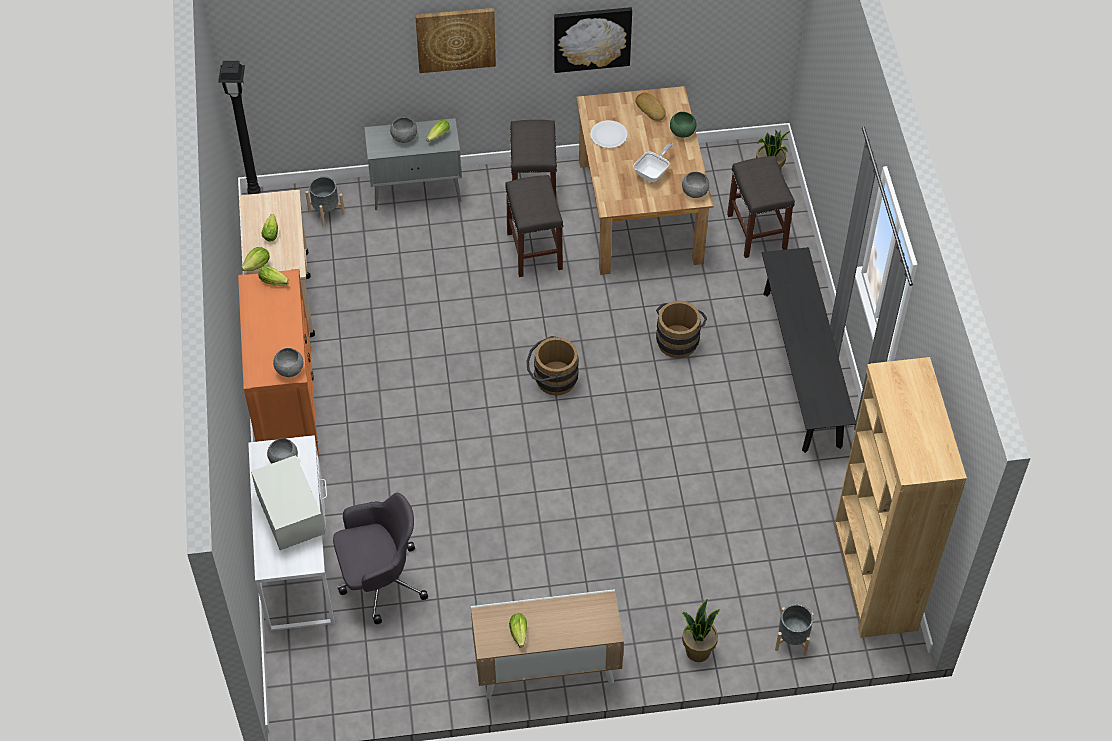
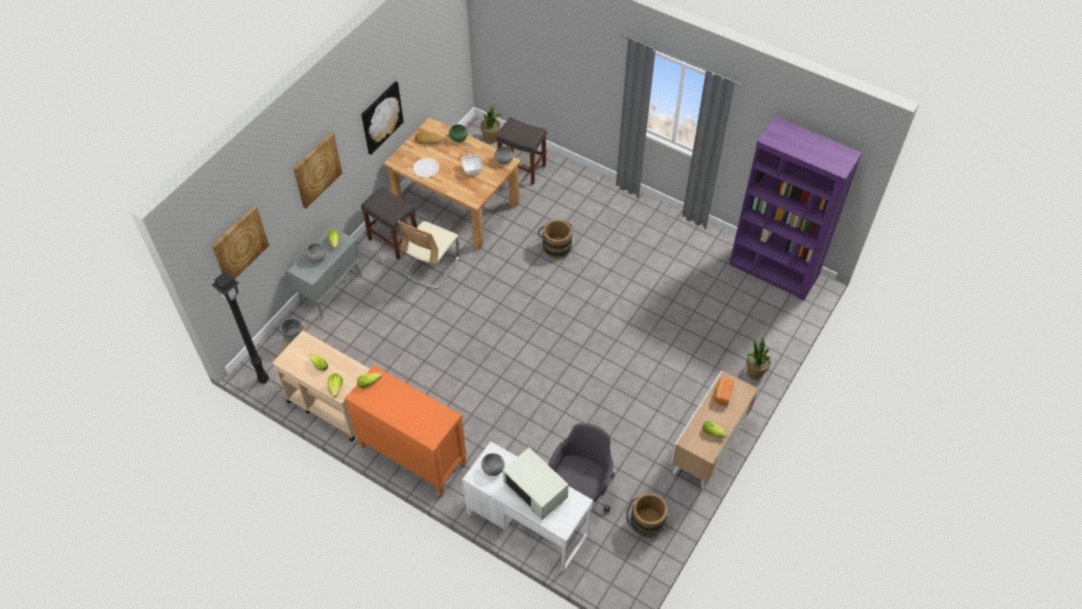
camera: 50 degrees left, 0 degrees up
(289, 369) = (443, 417): grey bowl -> none
(289, 514) = (536, 491): white microwave -> white microwave turned 150 degrees counterclockwise
(302, 53) = (239, 244): none -> picture
(534, 250) = (431, 266): grey stool -> beige chair
(551, 379) = (525, 317): brown bucket -> brown bucket (645, 525)
(579, 611) = (722, 395): none -> bread
(792, 639) = (781, 328): grey planter -> none
(801, 368) = (624, 210): black bench -> none
(874, 577) = (773, 270): brown bookcase -> purple bookcase

